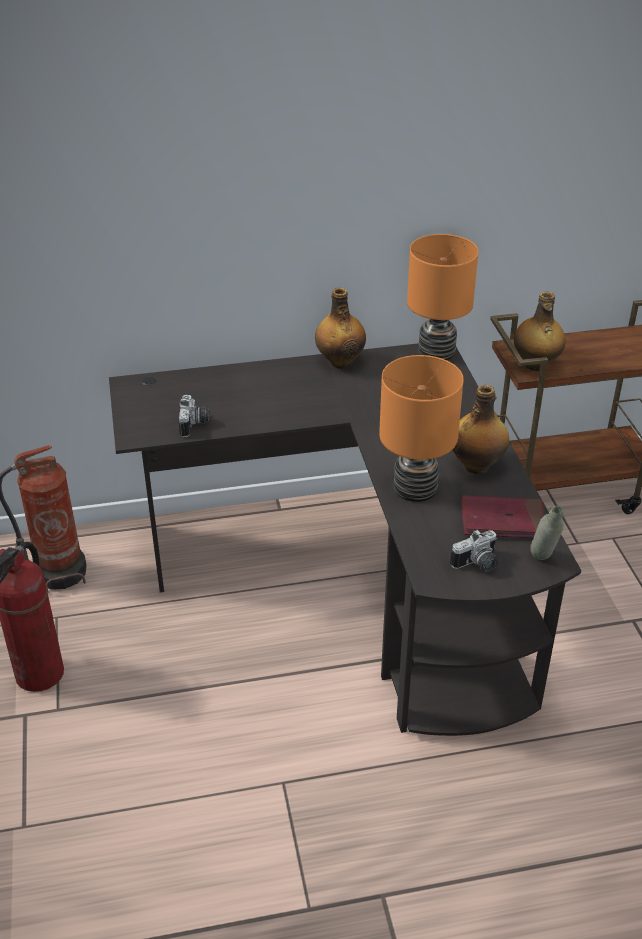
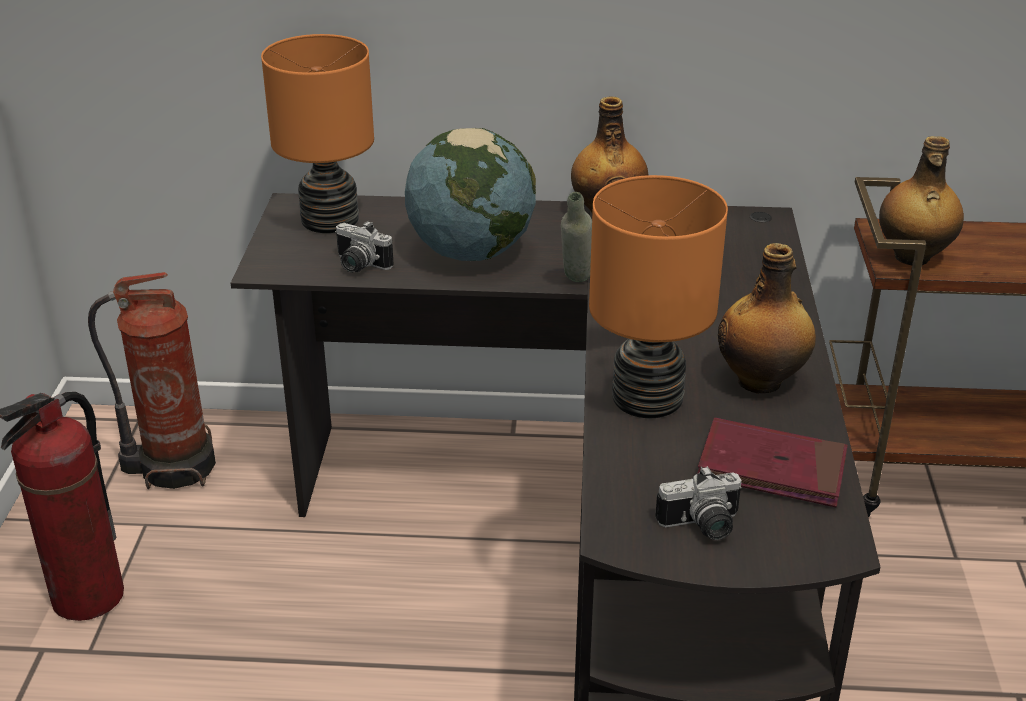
camera: 15 degrees right, 5 degrees down
(195, 424) = (358, 266): camera -> camera turned 105 degrees clockwise
(264, 403) = (471, 252): none -> globe
(436, 352) = (760, 220): orange table lamp -> orange table lamp (329, 220)
(543, 561) = (816, 542): grey bottle -> grey bottle (576, 284)

